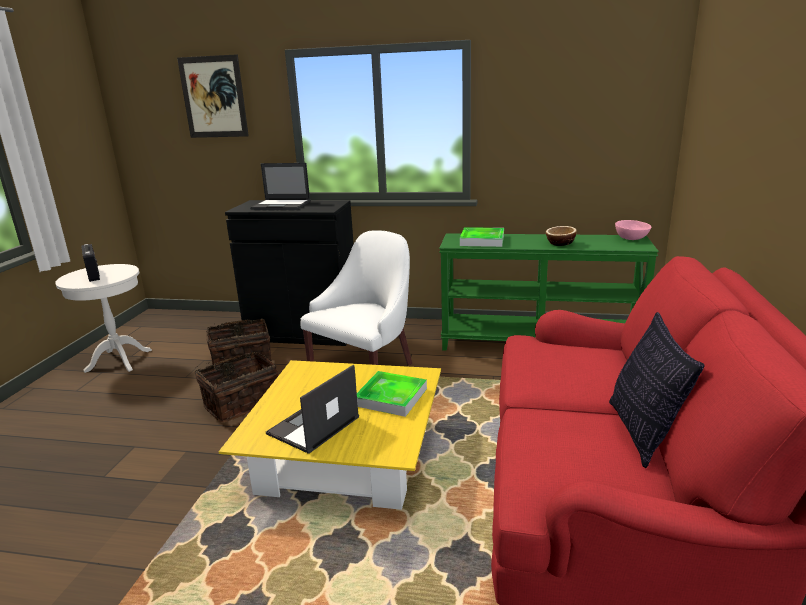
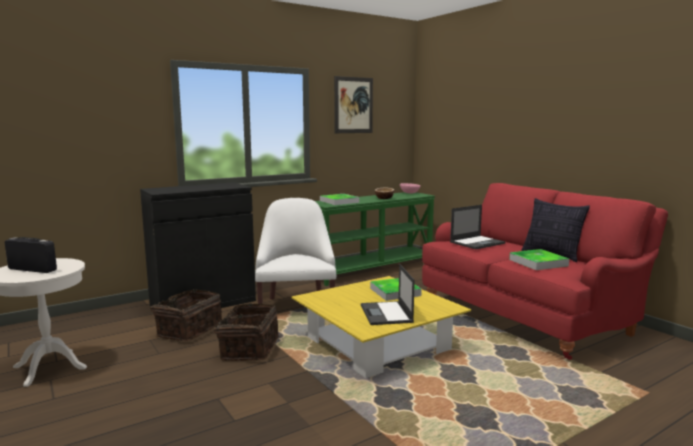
camera: 45 degrees left, 10 degrees down
(213, 97) = (94, 94): picture -> picture (353, 105)
(282, 205) = (190, 188): laptop -> laptop (477, 242)
(563, 439) = (538, 263): none -> tray

